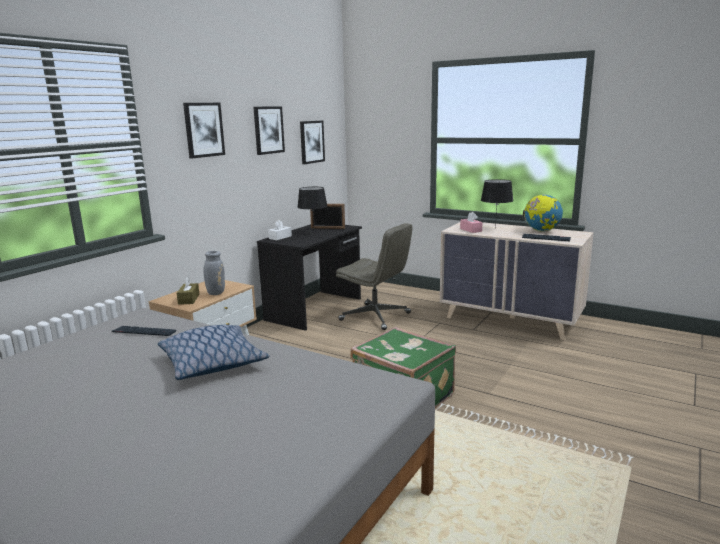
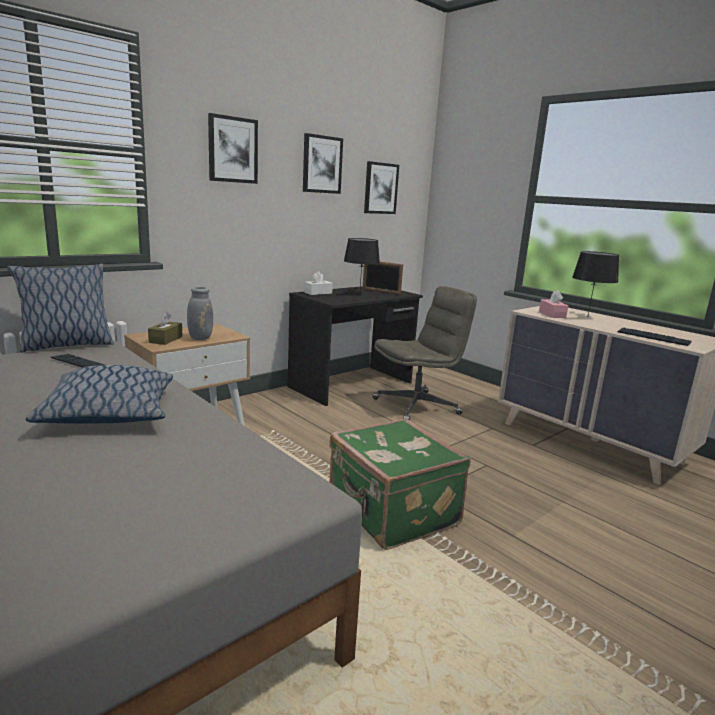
camera: 15 degrees right, 0 degrees up
(109, 319) = (66, 345): none -> pillow
(376, 317) = (417, 406): grey office chair -> grey office chair turned 75 degrees counterclockwise
(541, 231) = (652, 329): globe -> none

